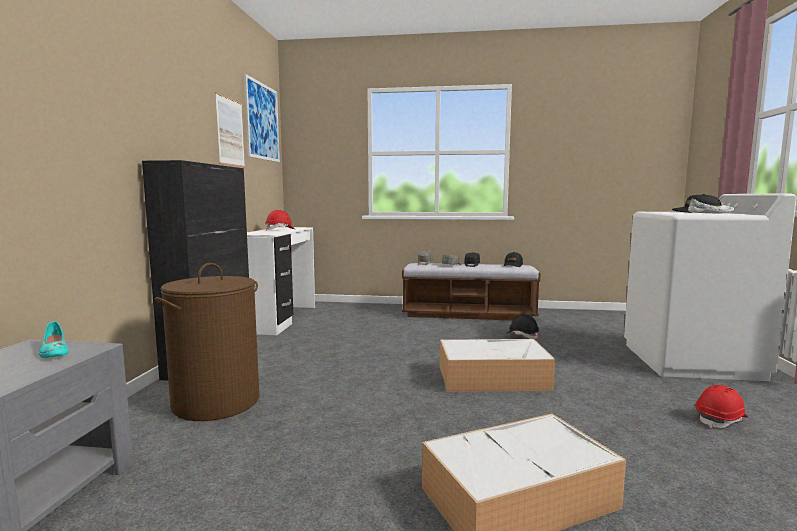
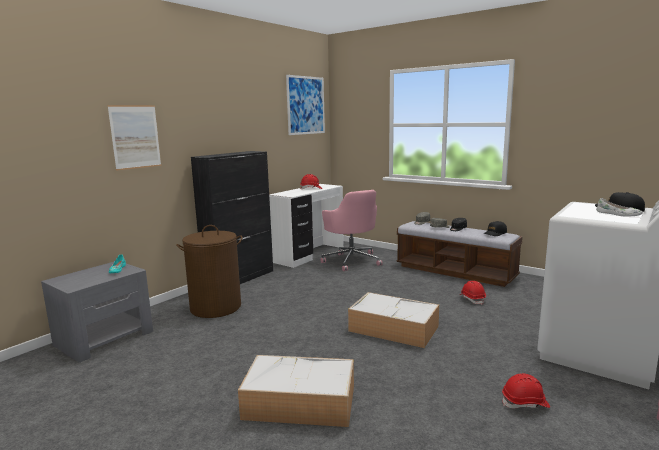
camera: 30 degrees right, 5 degrees up
(230, 132) = (270, 121): picture -> picture (135, 137)
(343, 318) = (351, 260): none -> pink office chair
(522, 335) = (472, 299): black hard hat -> red hard hat

